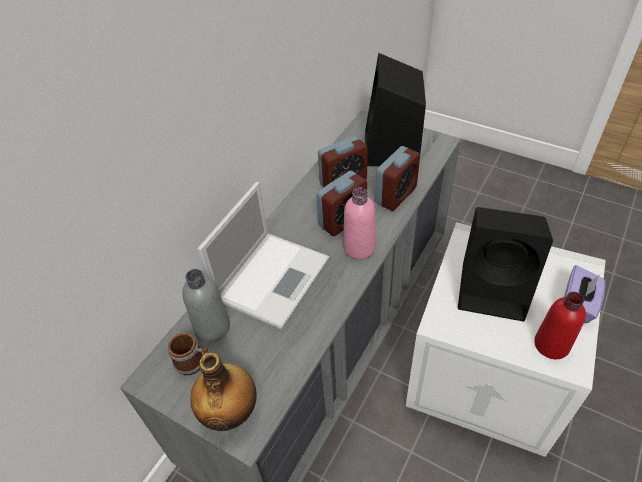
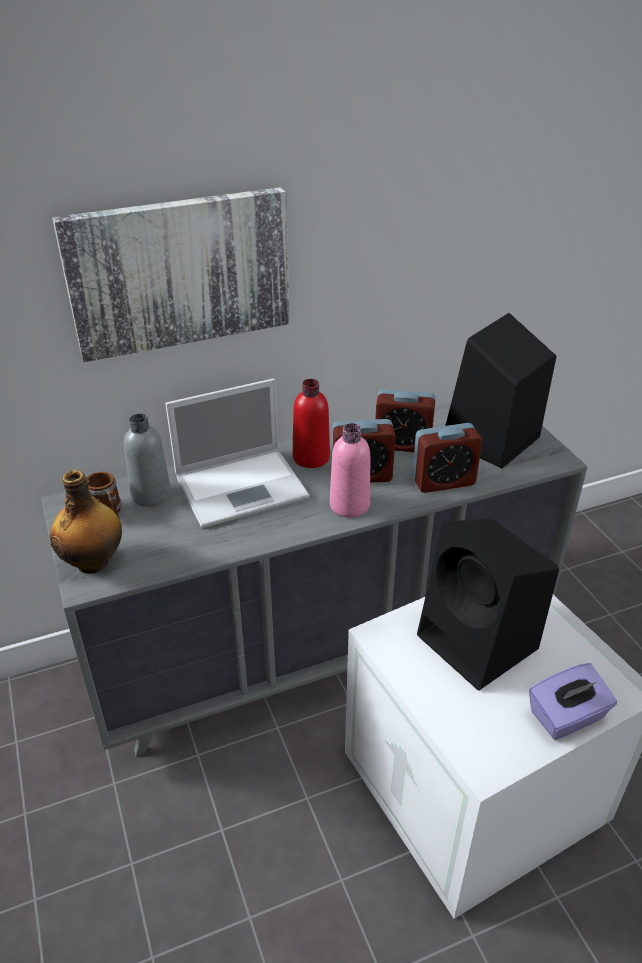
camera: 35 degrees right, 10 degrees down
(168, 130) = (180, 272): none -> picture
(551, 345) = (484, 731): red bottle -> red bottle (311, 457)

